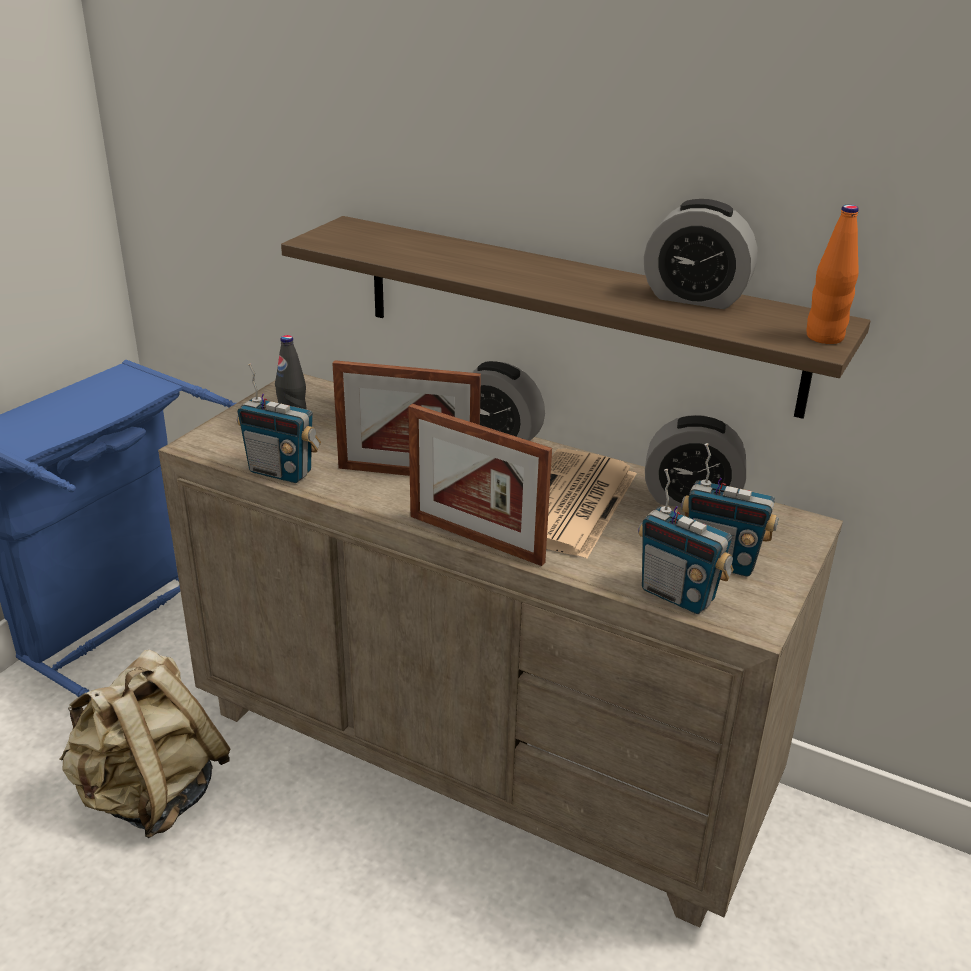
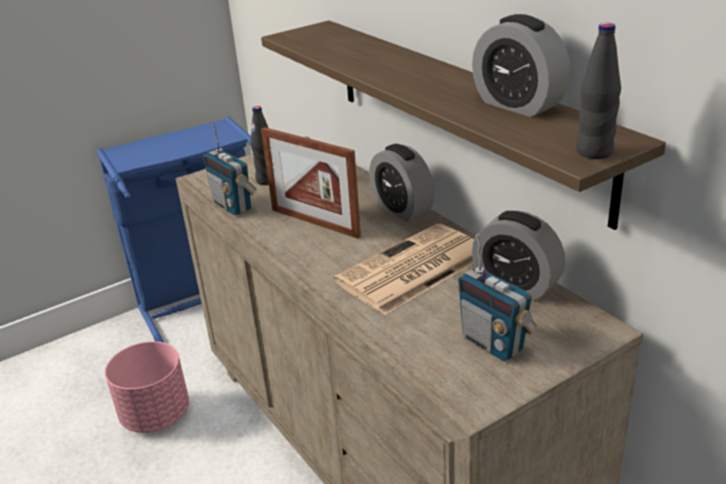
camera: 30 degrees right, 0 degrees up
(151, 795) = (155, 415): beige backpack -> pink planter
(475, 539) = (316, 281): picture frame -> none
(678, 595) = (429, 362): radio -> none
(824, 337) = (594, 152): orange bottle -> black bottle

